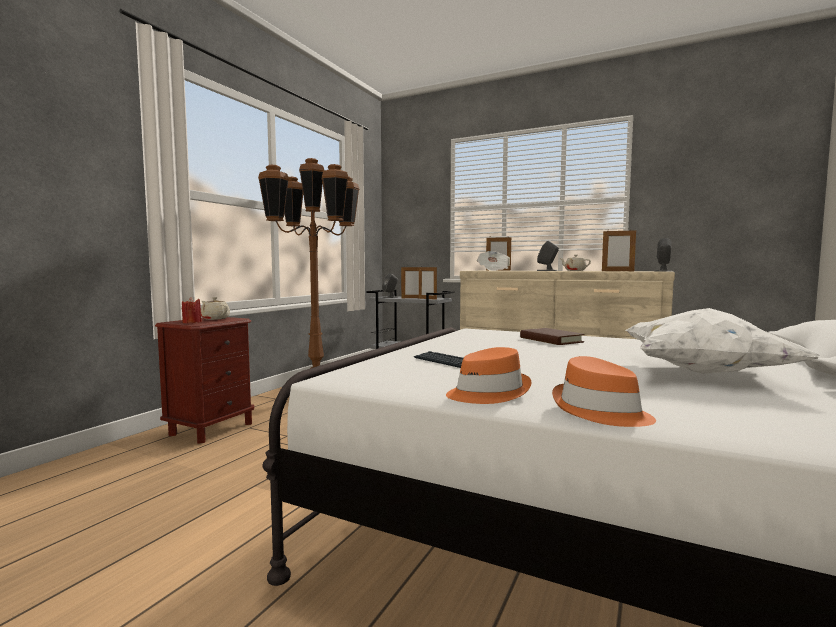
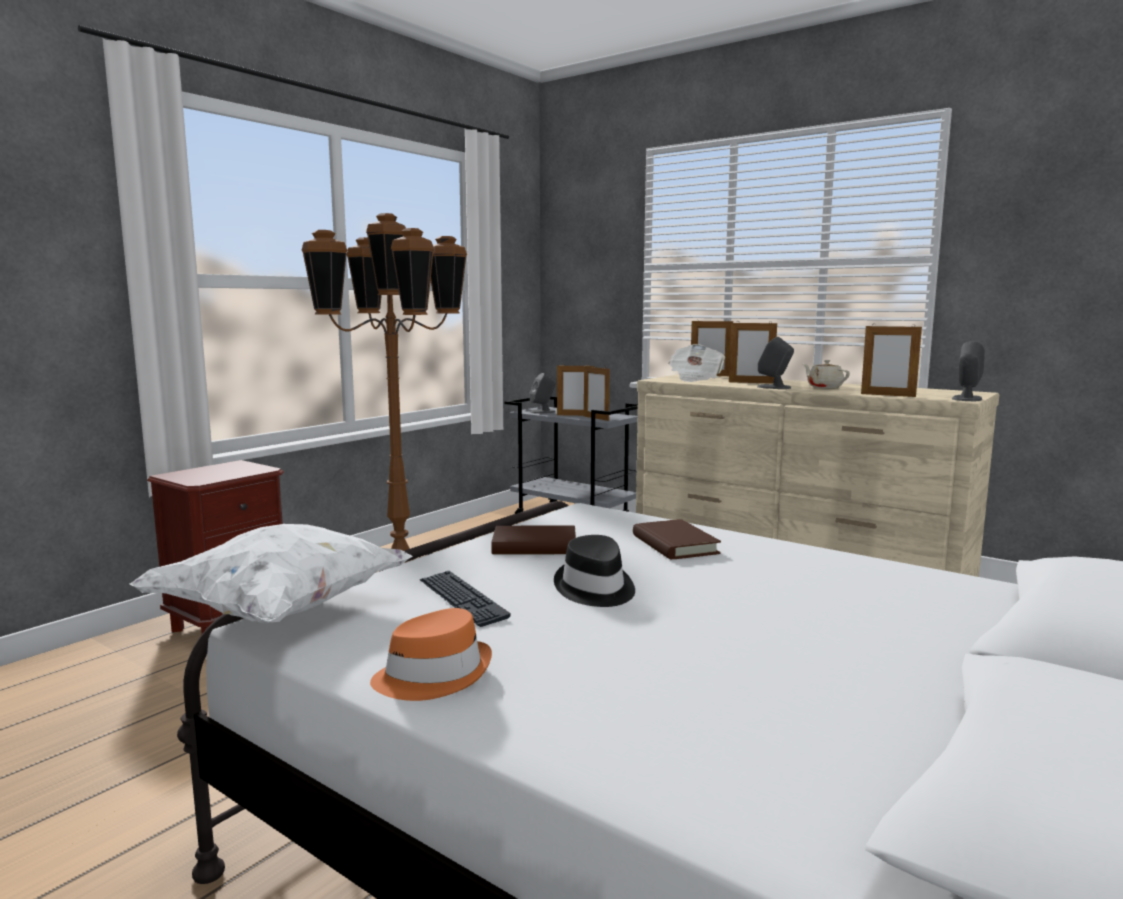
camera: 10 degrees right, 5 degrees up
(192, 322) = (194, 477): red candle -> none
(215, 318) = (233, 467): beige teapot -> none
(465, 343) = (534, 546): none -> brown book
(529, 270) = (751, 382): none -> picture frame
(532, 356) = (594, 589): none -> black hat
(600, 411) = (539, 732): orange hat -> none
(701, 372) = (809, 648): white pillow -> white pillow (282, 612)

